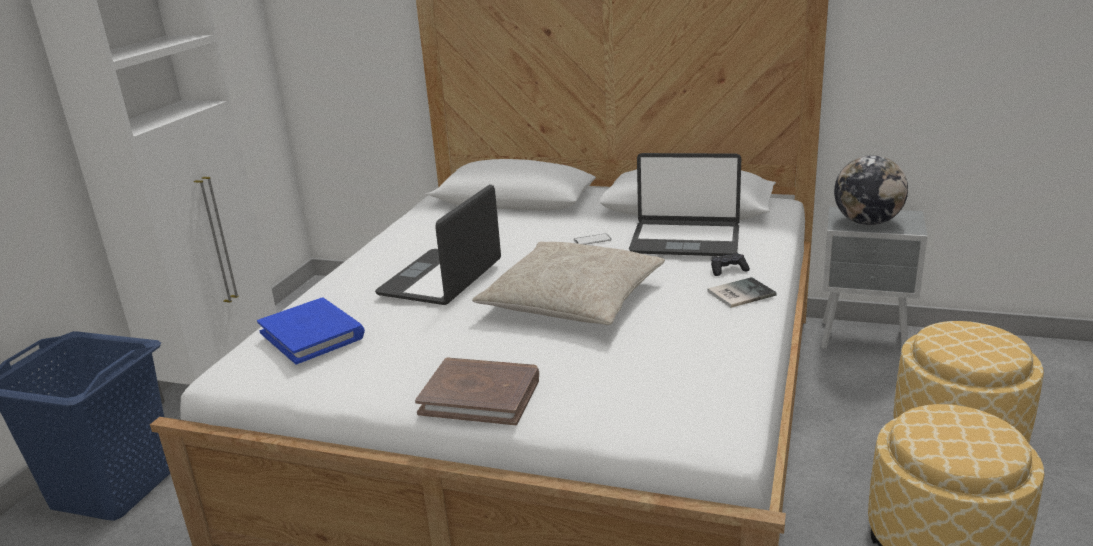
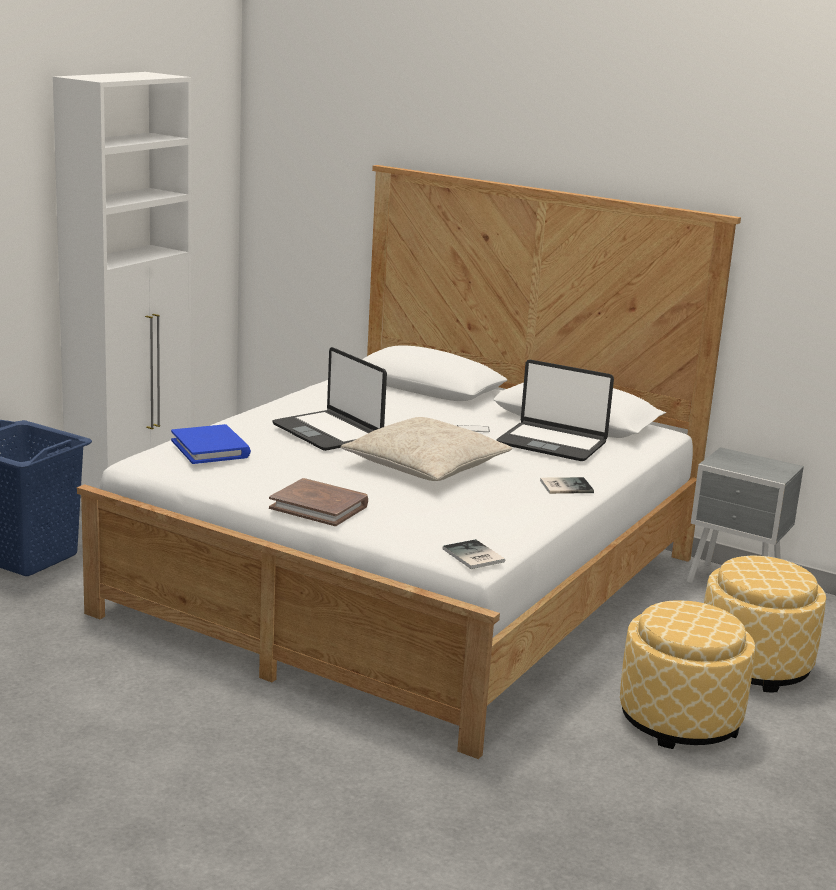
camera: 10 degrees right, 5 degrees down
(442, 279) = (328, 432): laptop -> laptop turned 75 degrees counterclockwise
(716, 434) = (473, 556): none -> book
(728, 270) = (570, 470): black game controller -> none
(867, 222) = (741, 465): globe -> none

